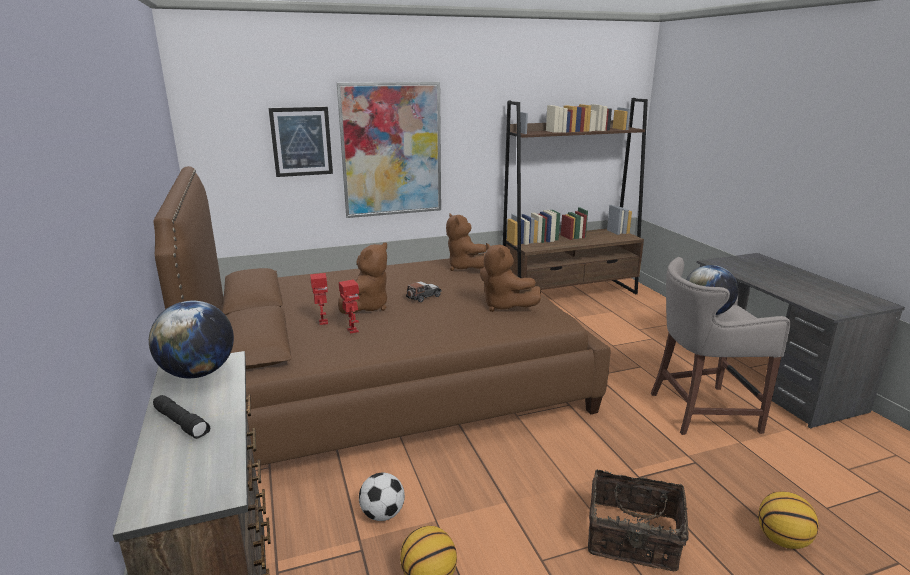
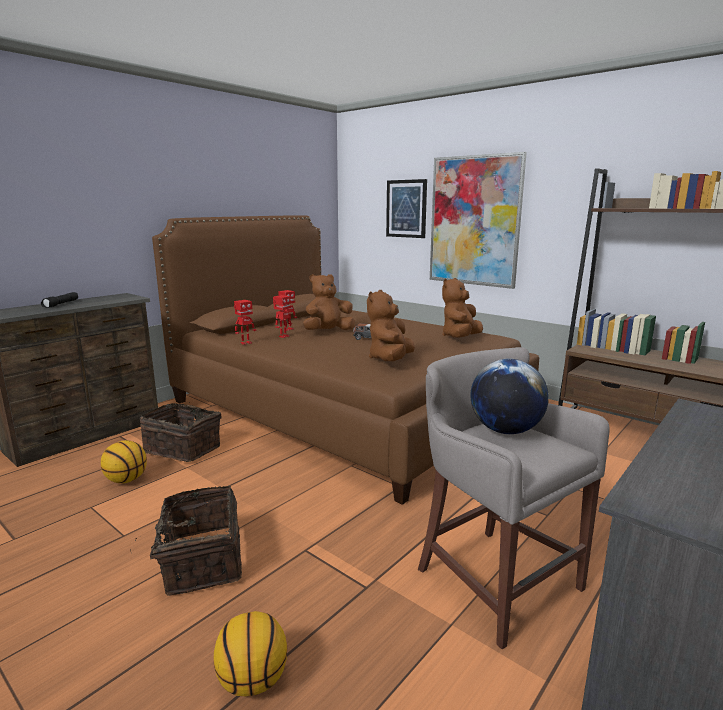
camera: 60 degrees right, 5 degrees down
(198, 373) = (117, 297): globe -> none
(351, 355) = (245, 343): none -> toy robot
(367, 307) = (328, 331): brown plush toy -> brown plush toy turned 150 degrees clockwise
(382, 514) = (184, 448): football -> basket

